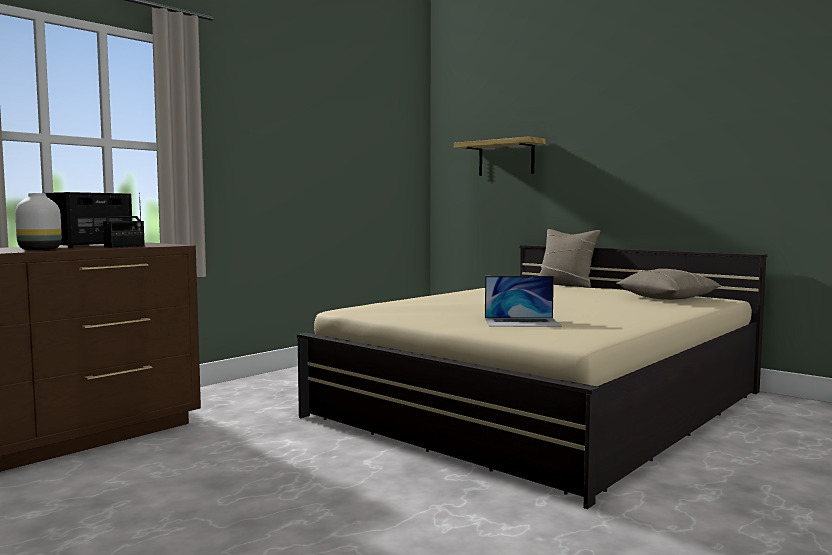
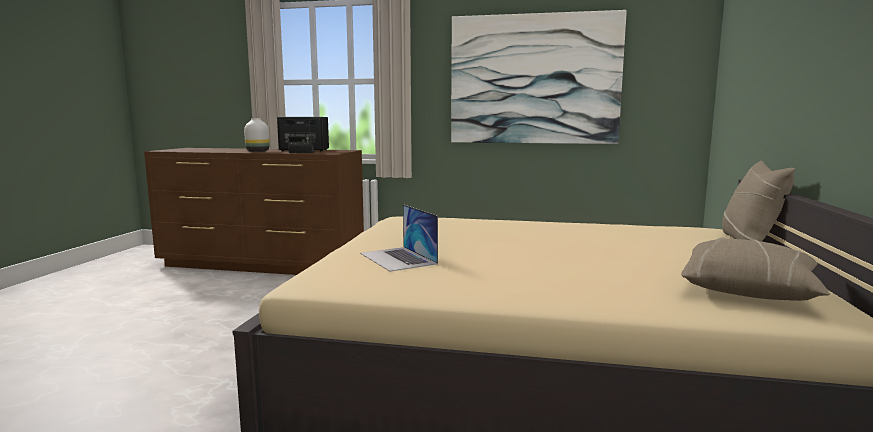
camera: 60 degrees right, 5 degrees up
(314, 159) = (534, 79): none -> picture
(506, 158) = (755, 61): shelf -> none

